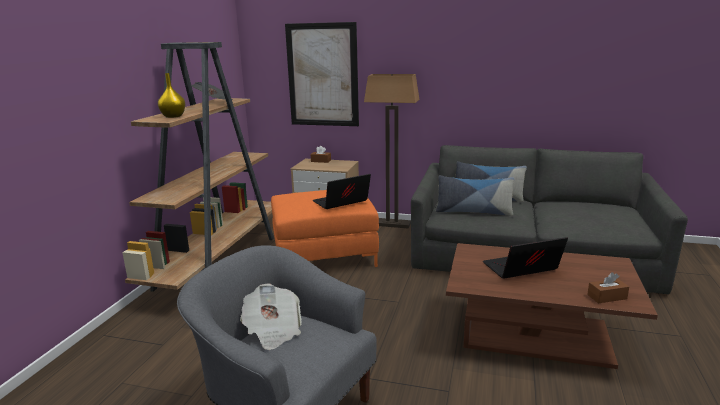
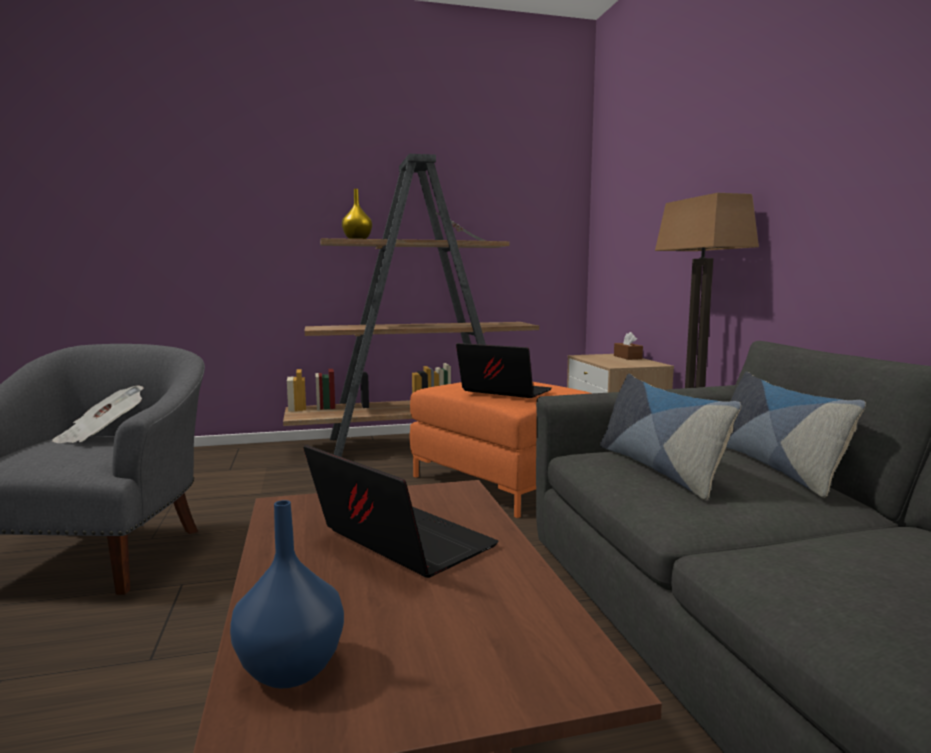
camera: 60 degrees right, 10 degrees down
(322, 75) = (651, 217): picture -> none
(607, 297) = (293, 669): brown tissue box -> blue vase

